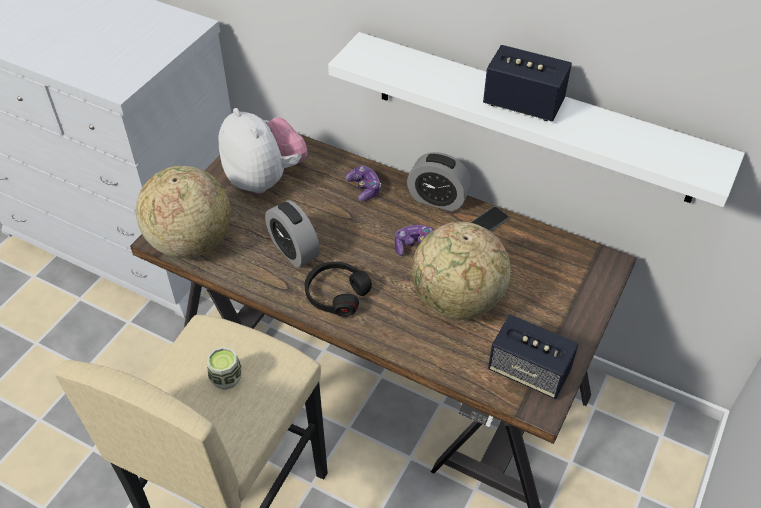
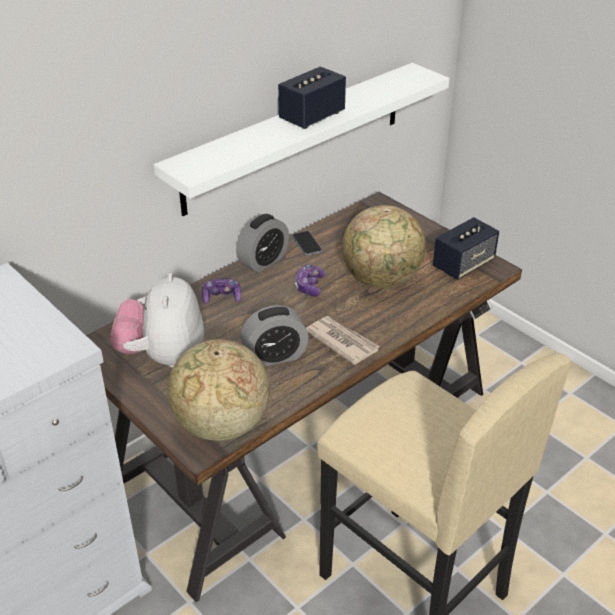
camera: 70 degrees left, 10 degrees down
(226, 378) = (419, 419): cup -> none
(265, 179) = (163, 356): plush toy -> plush toy turned 75 degrees counterclockwise
(336, 294) = (342, 341): black headphones -> newspaper

